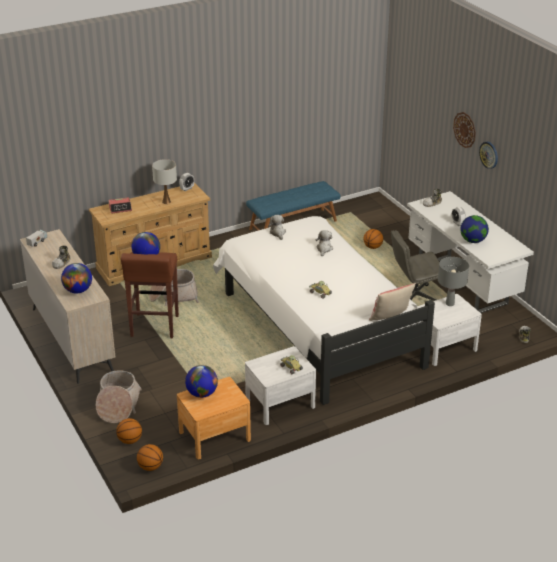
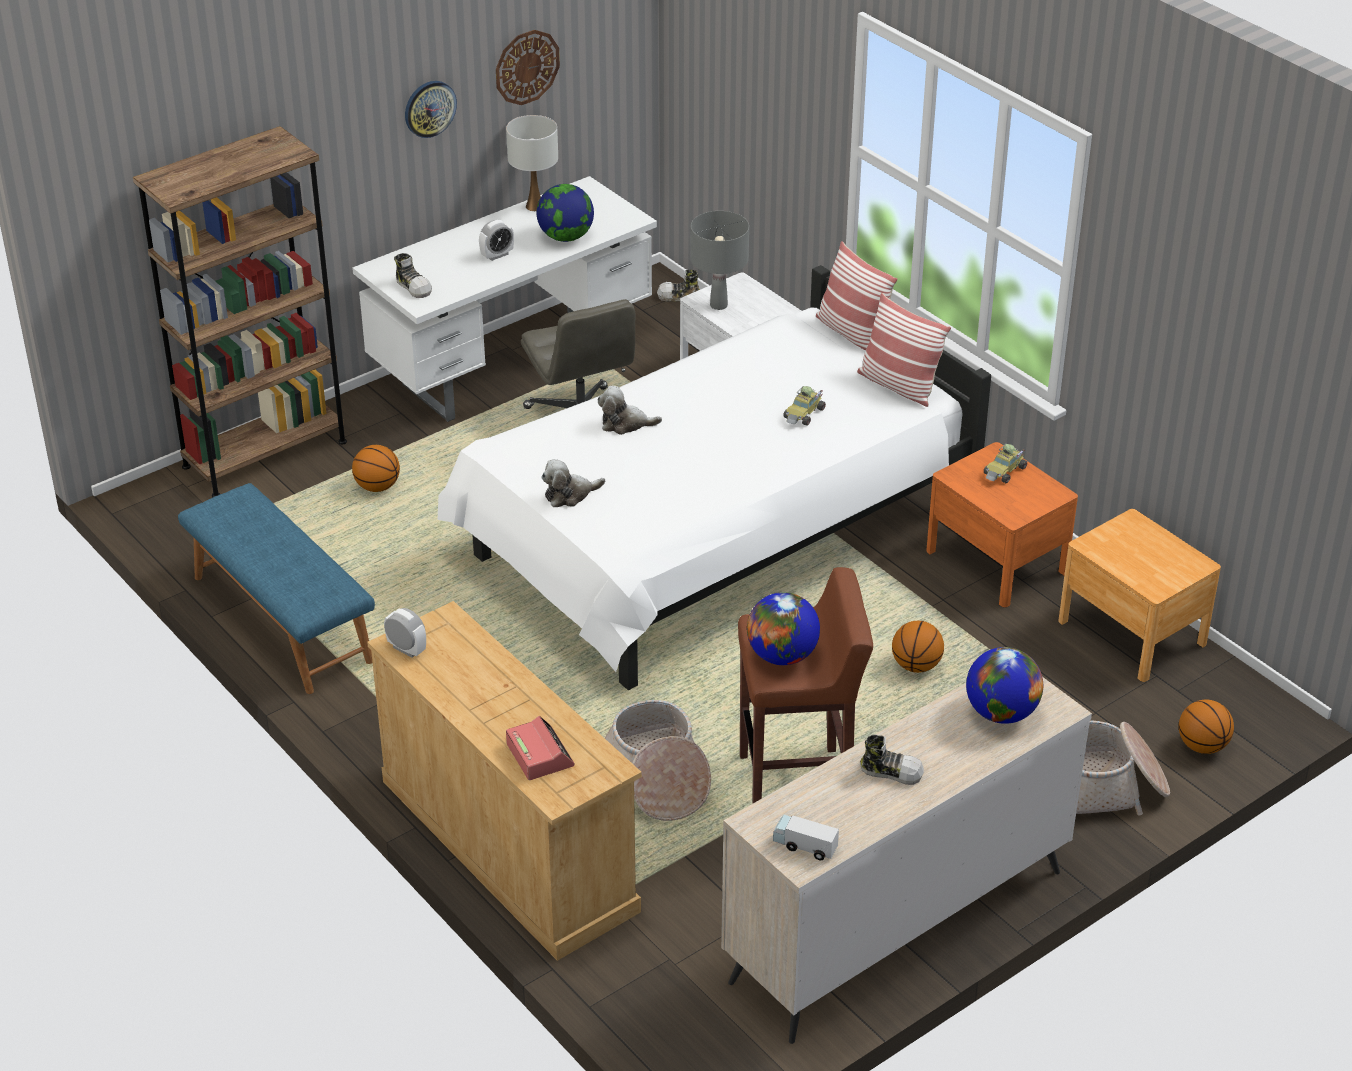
camera: 100 degrees left, 5 degrees up
(150, 467) = (1260, 702): basketball -> basketball (916, 666)
(166, 202) = (487, 674): white table lamp -> white table lamp (535, 206)
(202, 393) = (1139, 570): globe -> none
(280, 403) = (996, 561): white nightstand -> orange nightstand
(337, 322) = (898, 385): none -> pillow
(400, 224) = (265, 454): none -> brown bookcase
(465, 130) = (350, 117): wall clock -> wall clock (526, 67)

